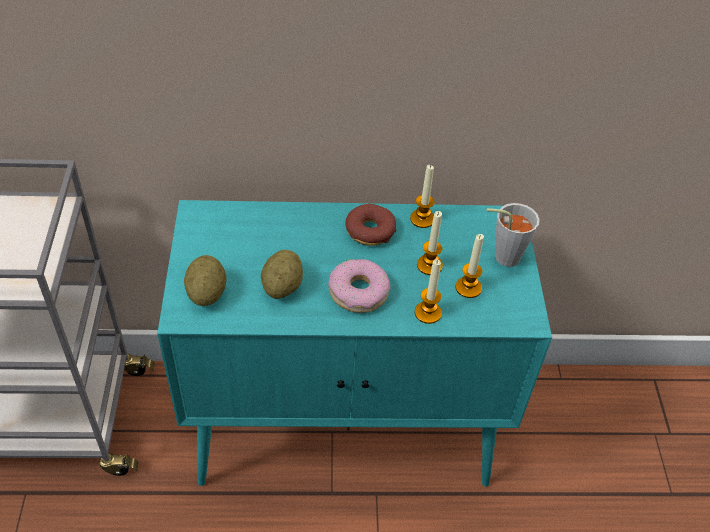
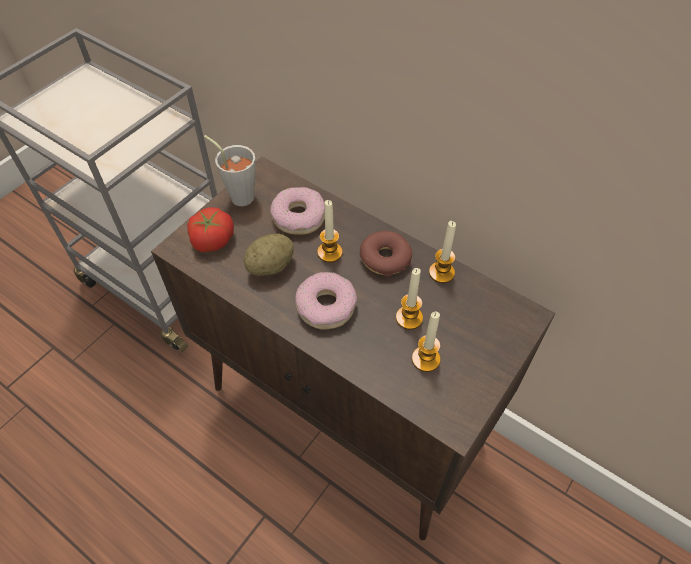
camera: 40 degrees right, 5 degrees up
(206, 293) = (211, 239): potato -> tomato
(267, 234) = (299, 217): none -> donut
(347, 429) = (348, 417): turquoise cabinet -> brown cabinet
(427, 313) = (367, 360): candle -> candle (329, 252)
(501, 256) = (485, 348): grey cup -> grey cup (238, 194)

